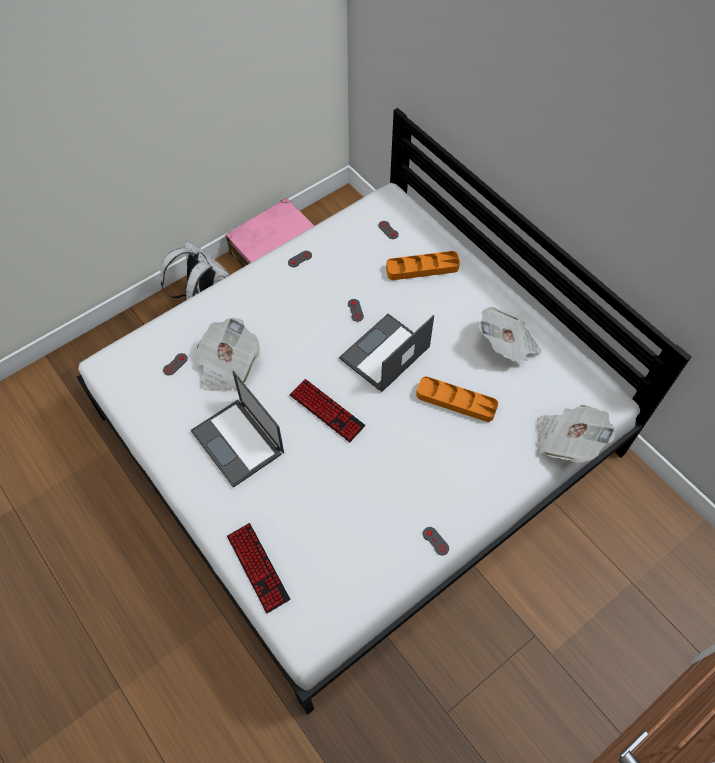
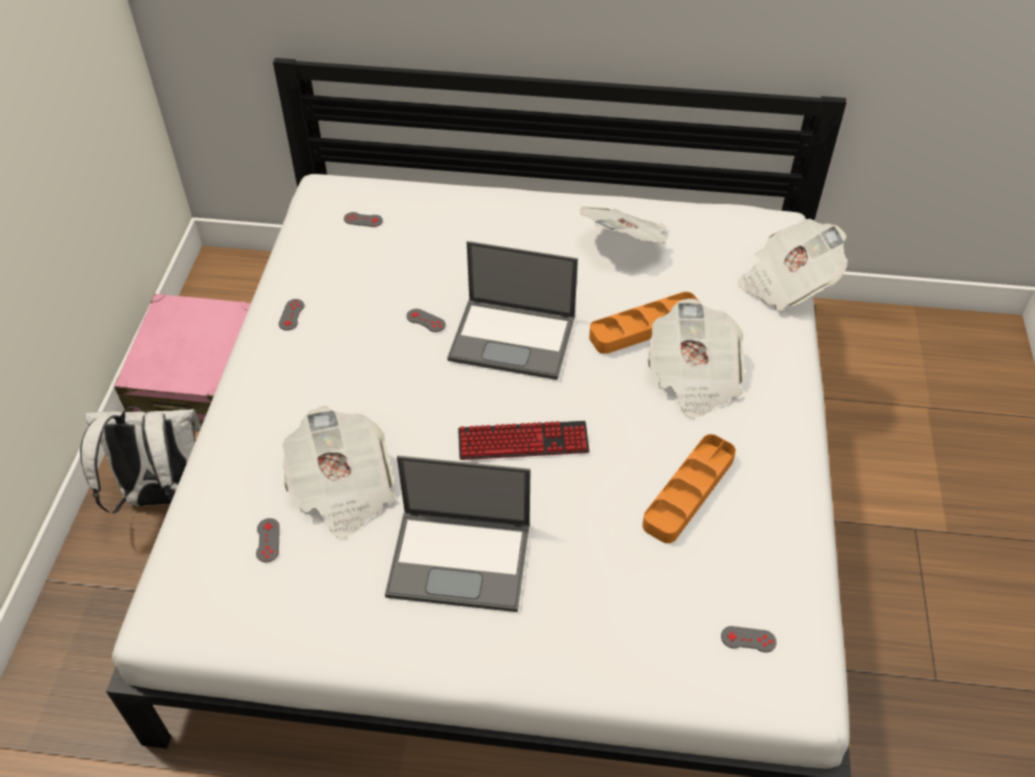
camera: 45 degrees left, 10 degrees down
(258, 567) = (655, 669): keyboard -> none
(384, 354) = (514, 338): laptop -> laptop turned 75 degrees counterclockwise
(422, 268) = (449, 231): orange tray -> orange tray (688, 492)
(435, 541) = (793, 472): grey game controller -> grey game controller (748, 639)
(448, 449) = (693, 378): none -> newspaper

